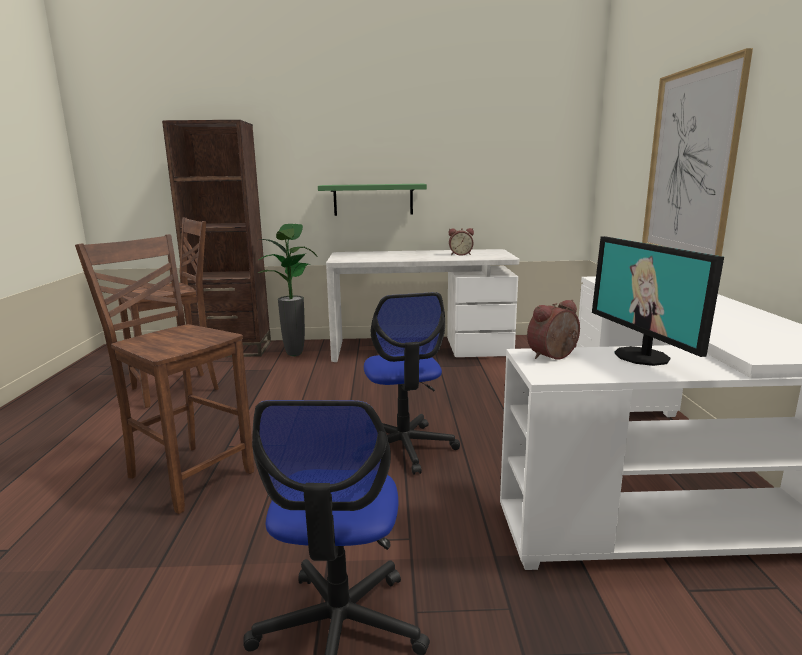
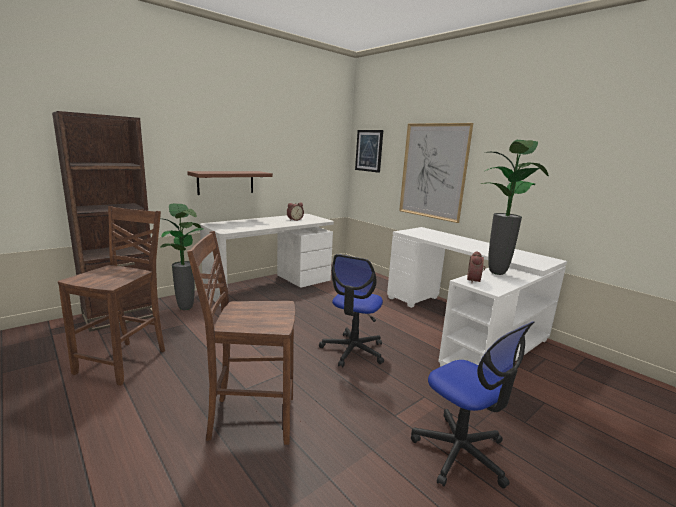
camera: 40 degrees left, 0 degrees up
(373, 199) = (226, 182): green shelf -> brown shelf
(404, 448) = (353, 351): office chair -> office chair turned 75 degrees clockwise
(617, 141) = (369, 150): none -> picture
(643, 356) = (498, 273): monitor -> potted plant

